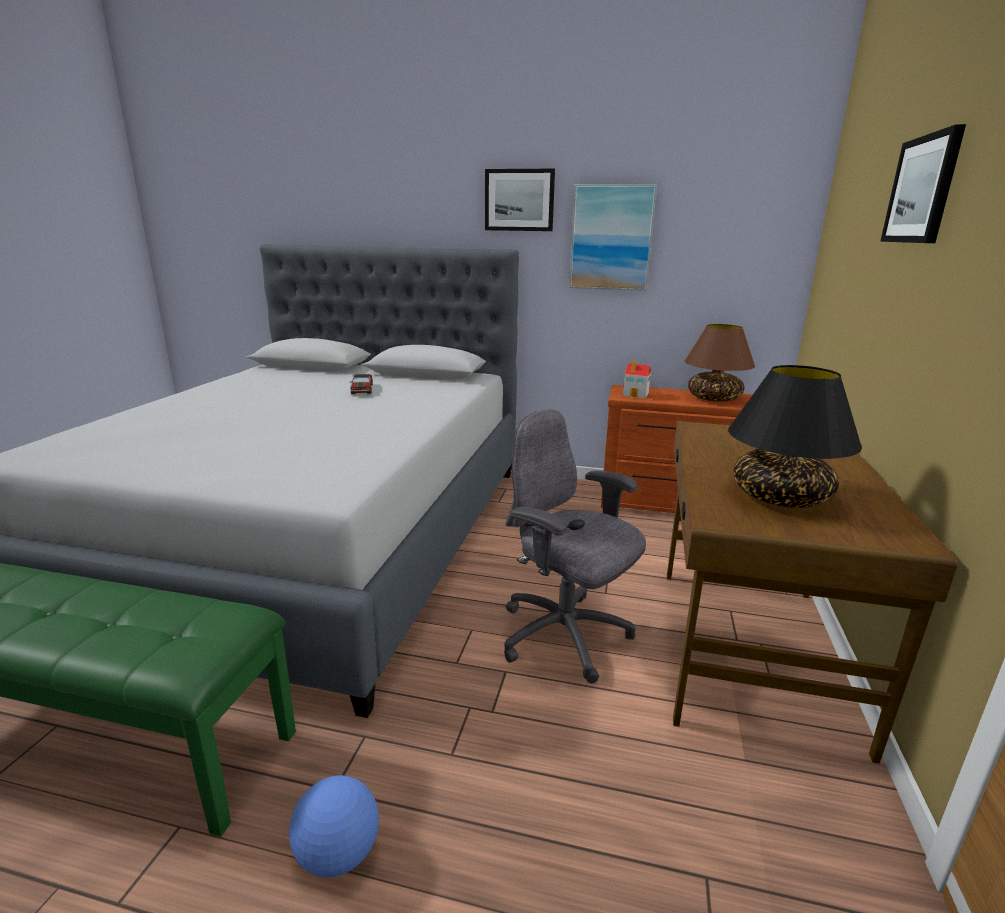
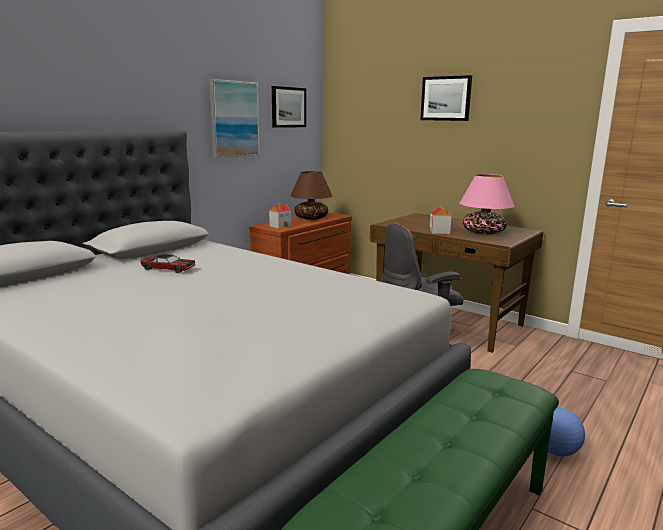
camera: 65 degrees left, 5 degrees down
(519, 200) = (172, 88): picture -> picture (288, 107)
(714, 463) = (439, 231): none -> toy house
(780, 497) = (484, 232): black table lamp -> pink table lamp

